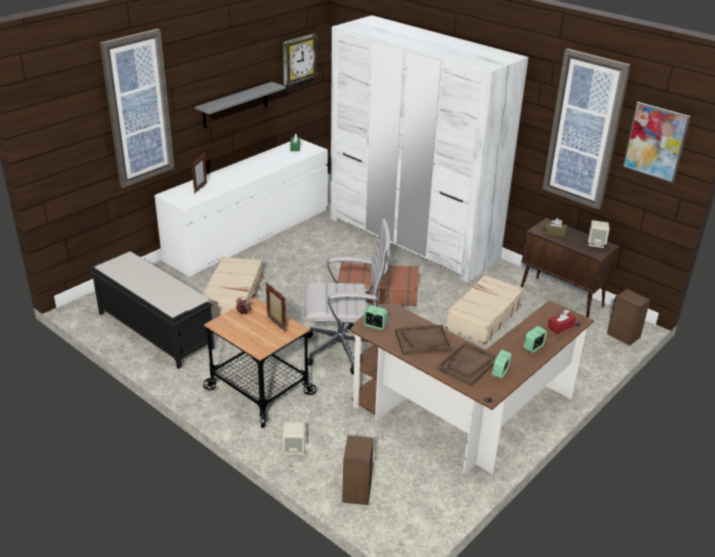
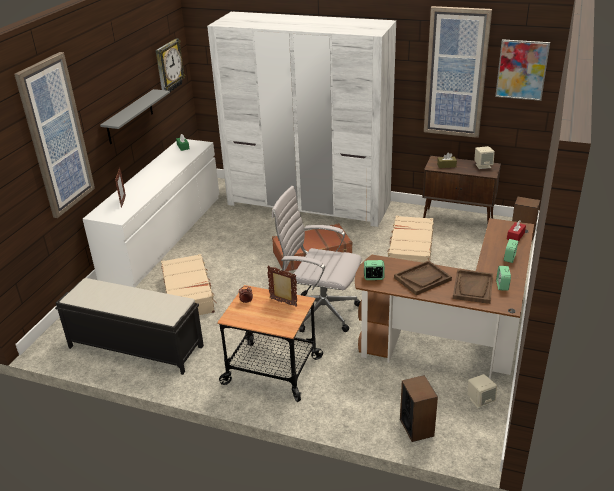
camera: 20 degrees left, 0 degrees up
(294, 449) = (338, 410): beige speaker -> beige speaker (480, 400)
(345, 350) = (320, 311): white office chair -> white office chair turned 135 degrees counterclockwise

